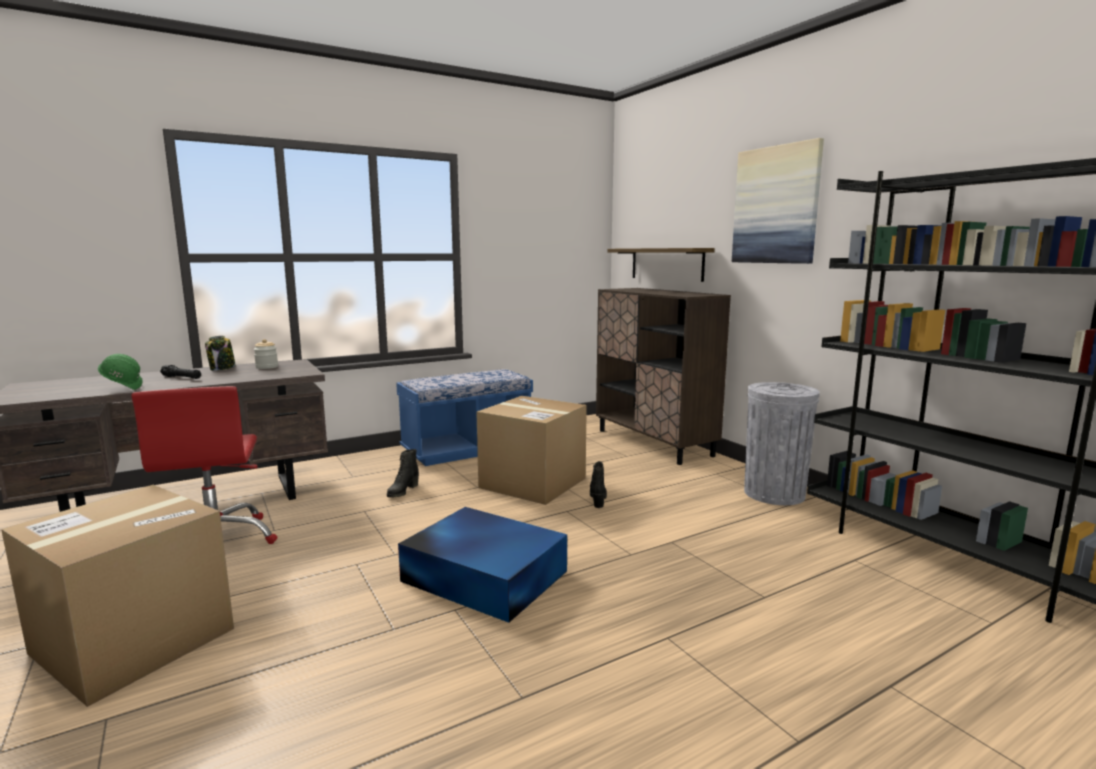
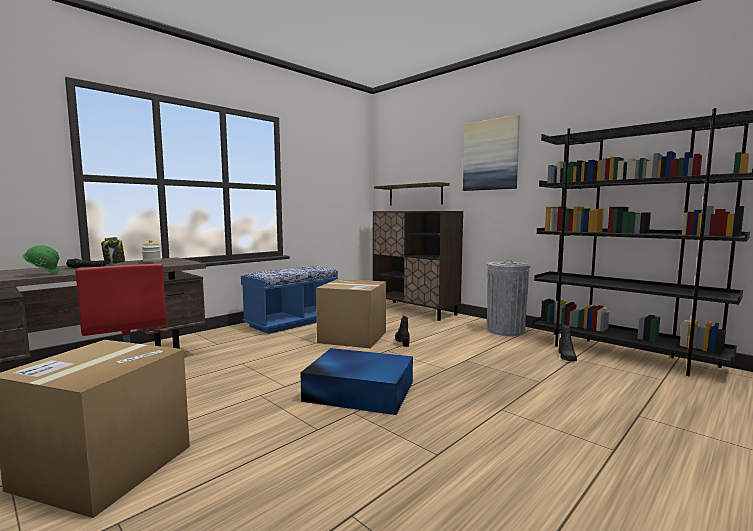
camera: 15 degrees left, 5 degrees down
(402, 491) = (262, 349): black boot -> black boot (566, 357)

